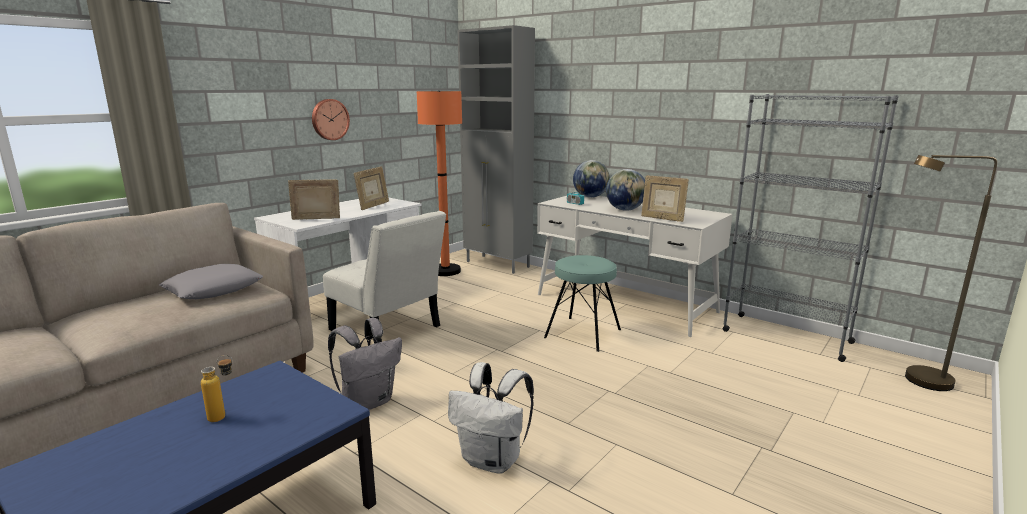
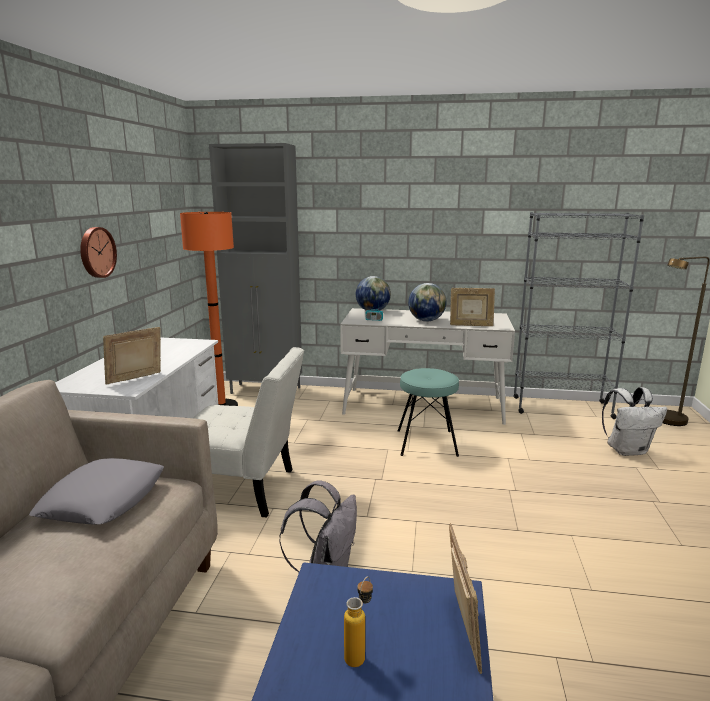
camera: 30 degrees left, 0 degrees up
(373, 206) = (170, 351): picture frame -> picture frame (462, 632)
(493, 460) = (508, 588): white backpack -> white backpack (627, 450)

